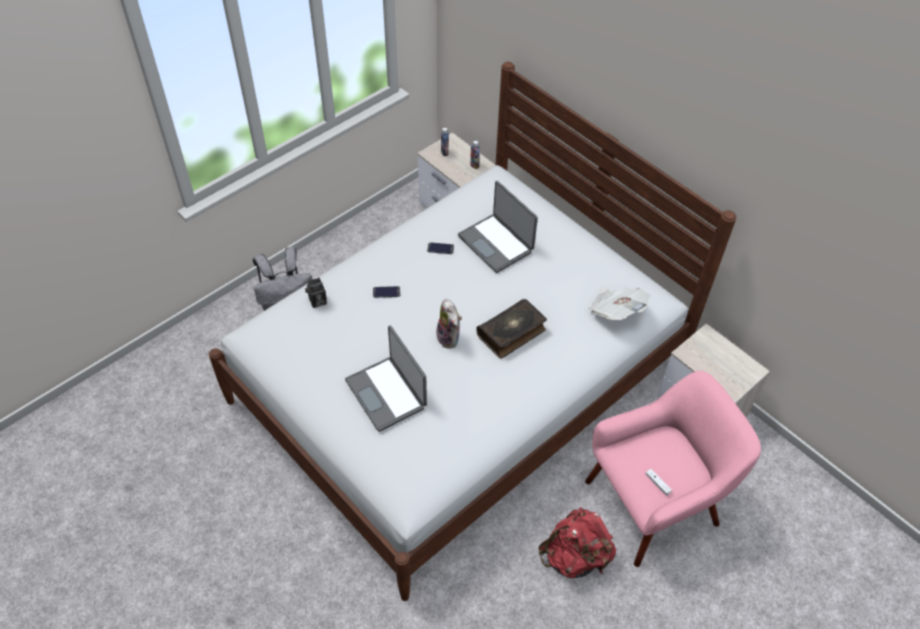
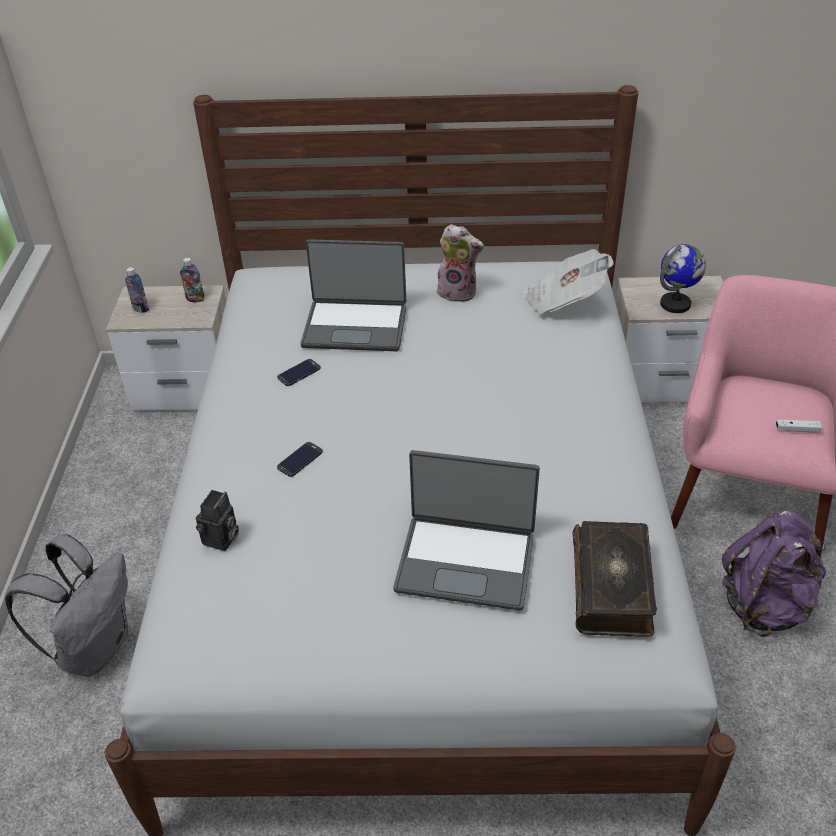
camera: 45 degrees left, 10 degrees down
(450, 338) = (446, 446): plush toy -> plush toy (458, 292)
(512, 333) = (502, 391): book -> book (612, 588)
(575, 557) = (765, 604): red backpack -> purple backpack
(712, 365) = (675, 304): none -> globe

